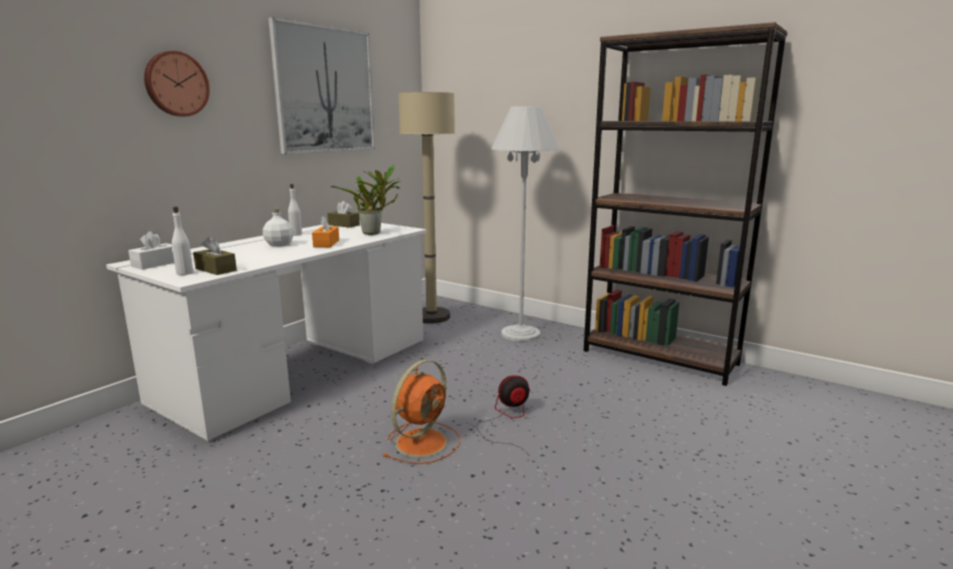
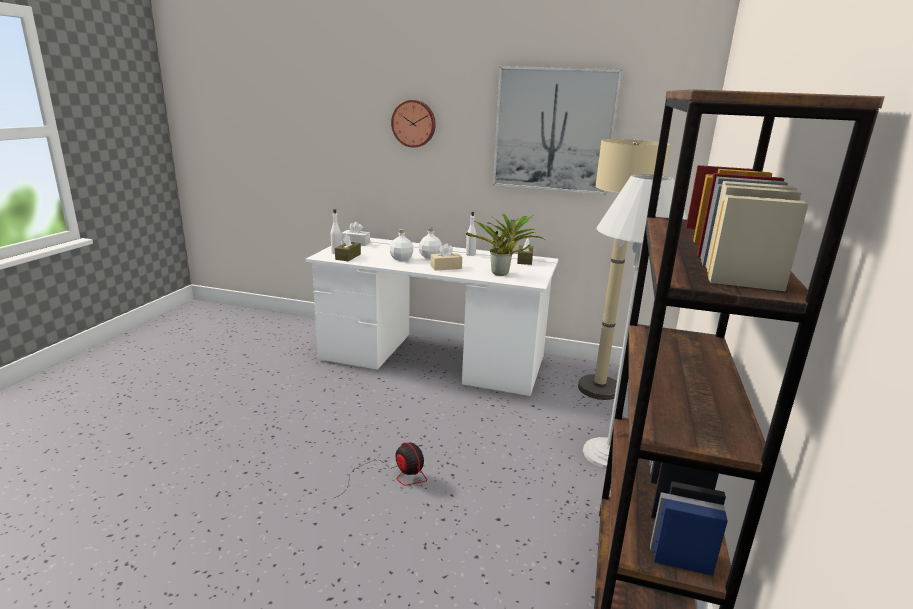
camera: 70 degrees right, 5 degrees up
(267, 253) = (401, 259): none -> white bottle
(326, 243) = (446, 267): orange tissue box -> beige tissue box
(423, 441) = (341, 438): orange fan -> none

